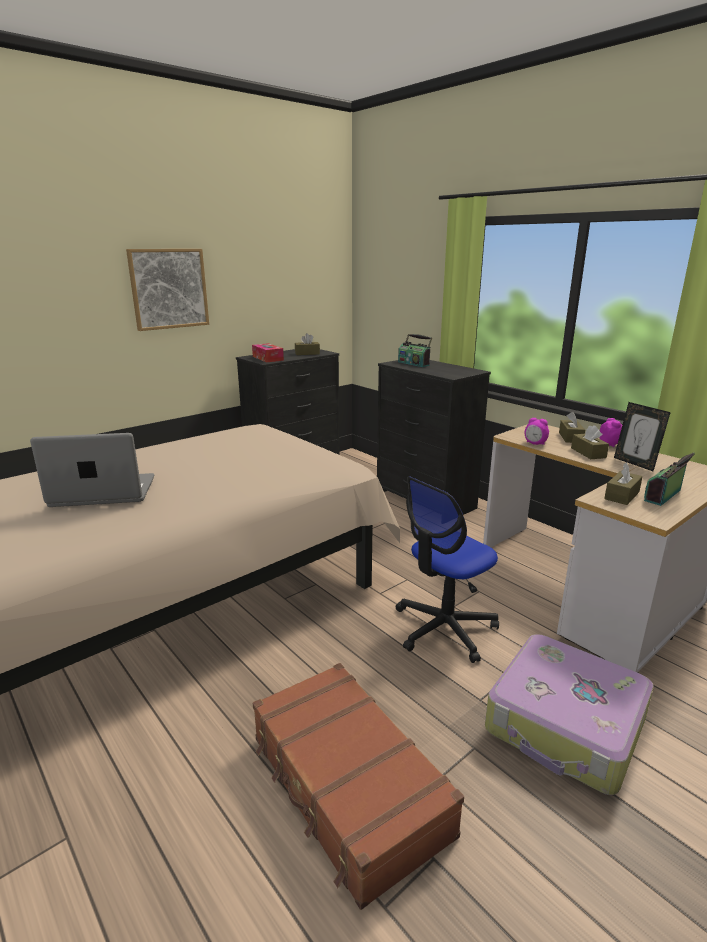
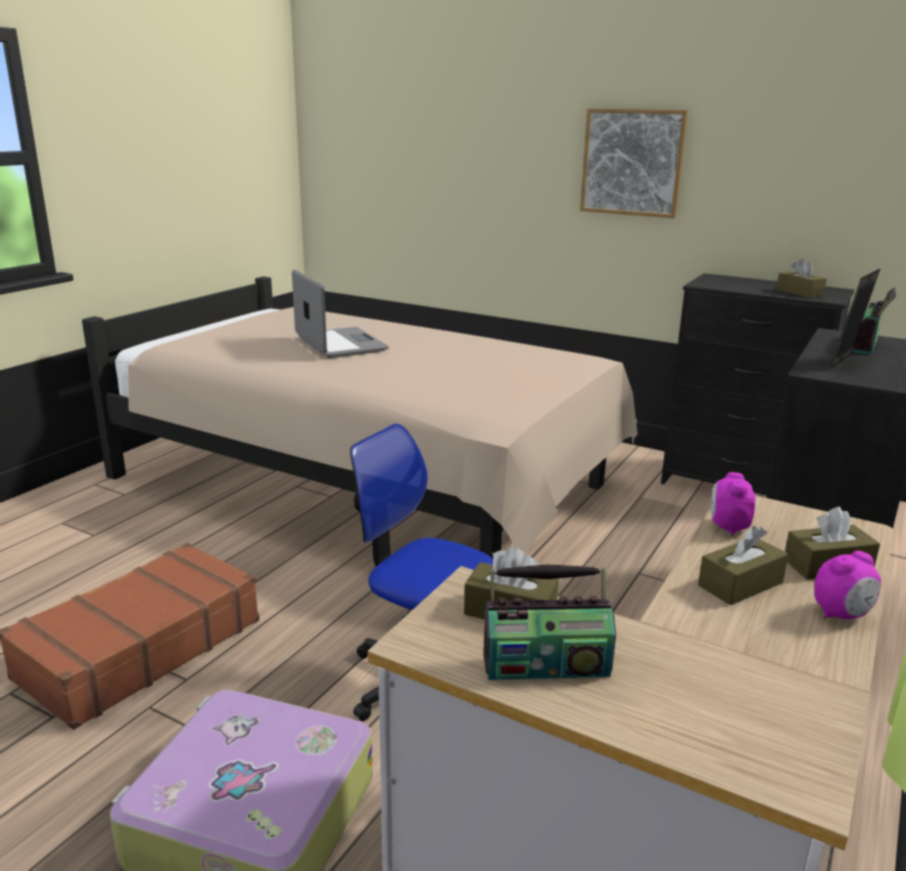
camera: 70 degrees right, 0 degrees up
(268, 358) = (724, 283): tissue box -> none
(635, 463) = (731, 641): picture frame -> picture frame (846, 363)
(664, 496) = (546, 664): radio -> radio turned 150 degrees clockwise

